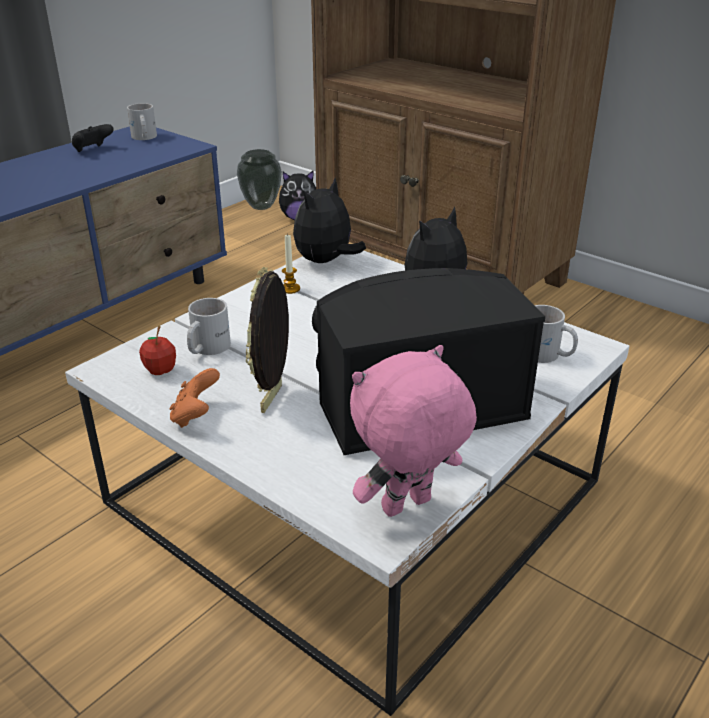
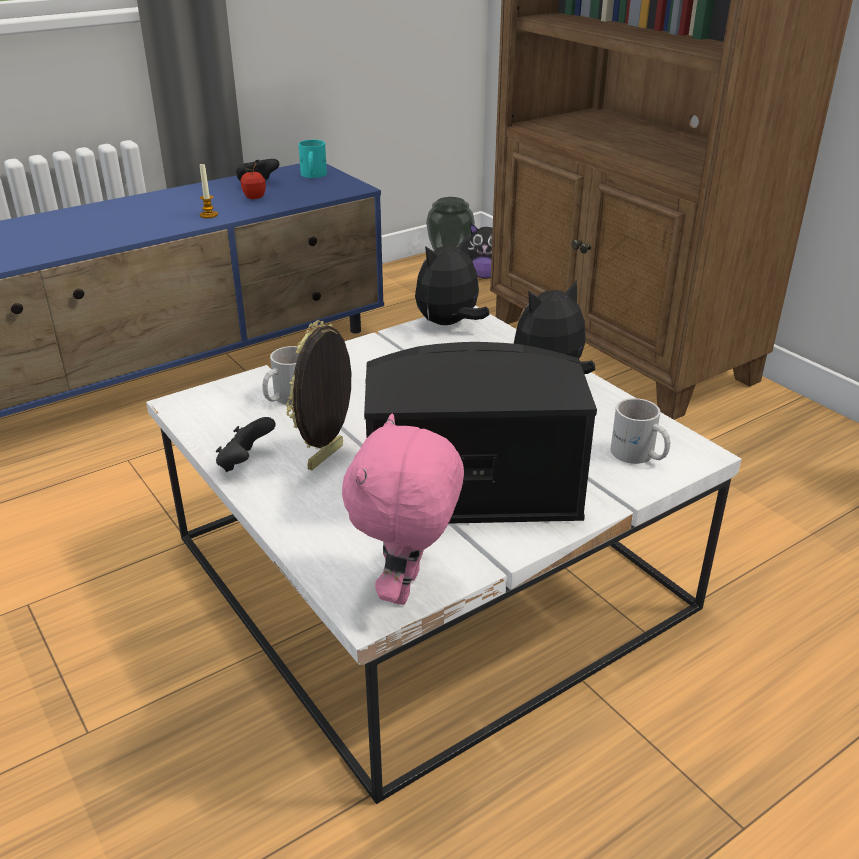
camera: 15 degrees right, 0 degrees up
(143, 137) = (312, 175): white mug -> turquoise mug
(160, 370) = (233, 413): apple -> apple (254, 197)
(196, 416) = (245, 462): orange game controller -> black game controller
(290, 289) = (398, 348): candle -> candle (209, 215)
(407, 507) = (407, 588): pink plush toy -> pink plush toy turned 60 degrees counterclockwise

